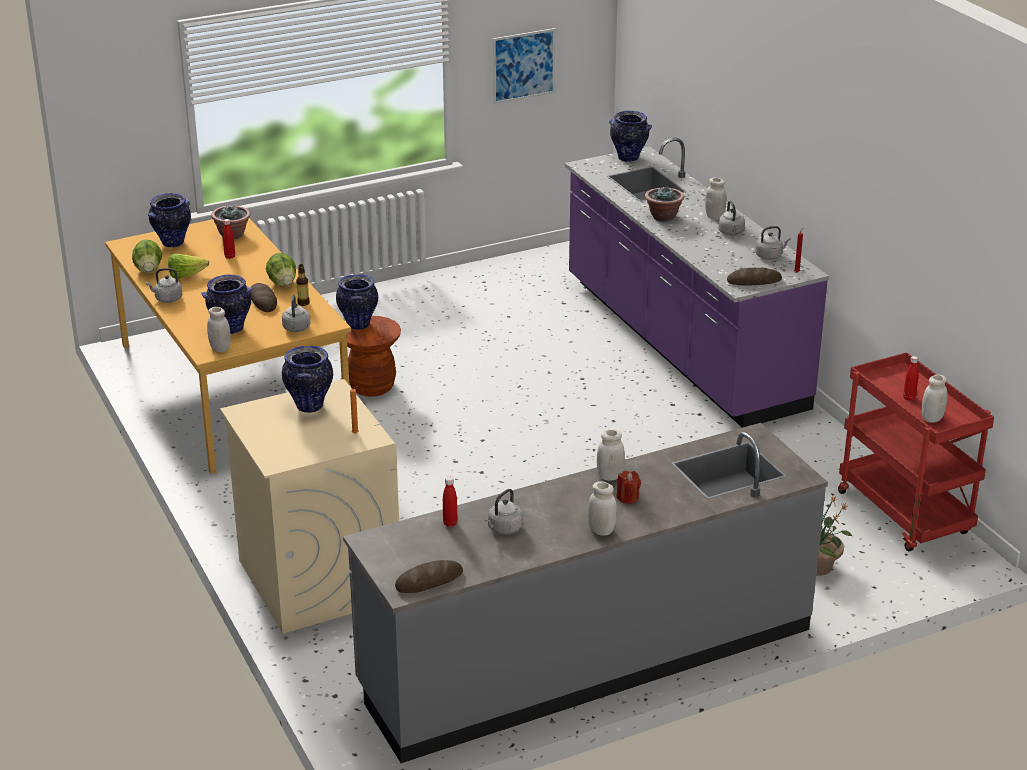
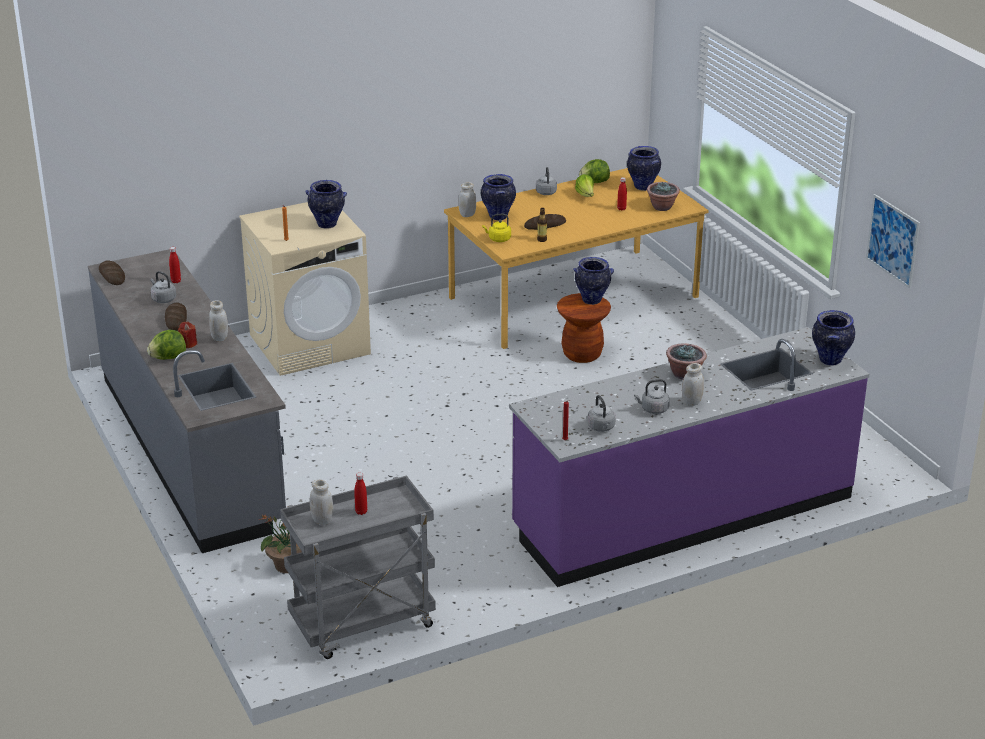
camera: 90 degrees right, 0 degrees up
(282, 283) = (576, 230): lettuce -> lettuce (168, 358)
(296, 329) = (498, 239): grey kettle -> yellow kettle
(601, 530) = (149, 333): white jar -> none
(754, 281) = (545, 415): bread -> bread (176, 319)
(905, 515) = (362, 625): red cart -> grey cart

